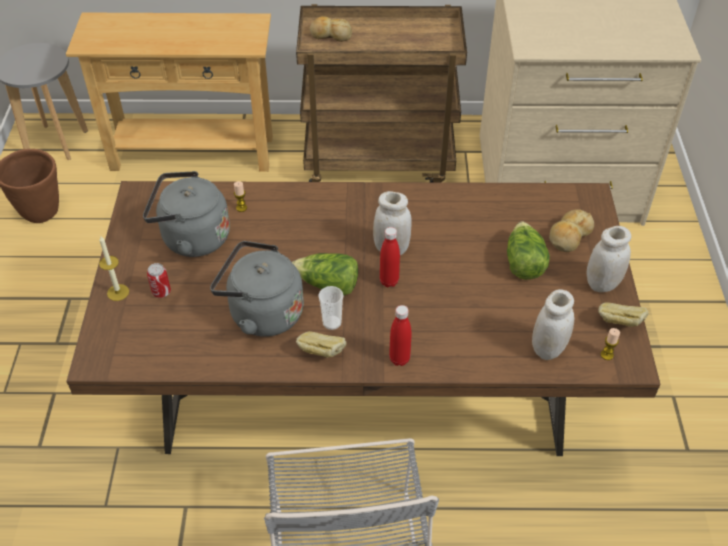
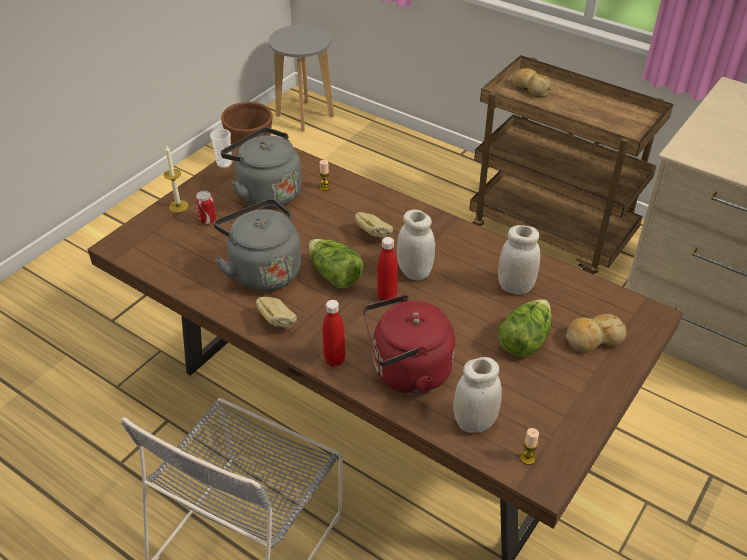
camera: 35 degrees right, 5 degrees down
(192, 153) = (398, 163): beige console table -> none
(332, 323) = (308, 304): cup -> cup (224, 164)
(464, 337) = (407, 372): none -> red kettle
(602, 284) = (586, 396): white jar -> white jar (515, 287)
(619, 324) = (567, 439): bread -> bread (373, 236)

